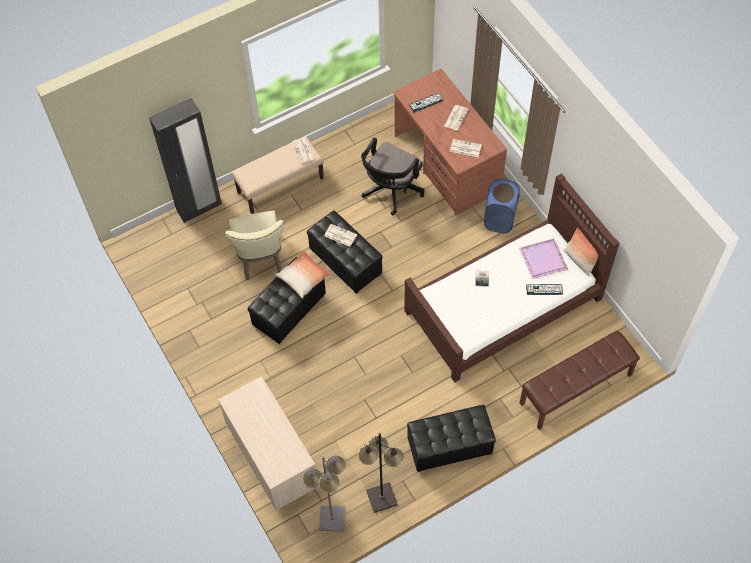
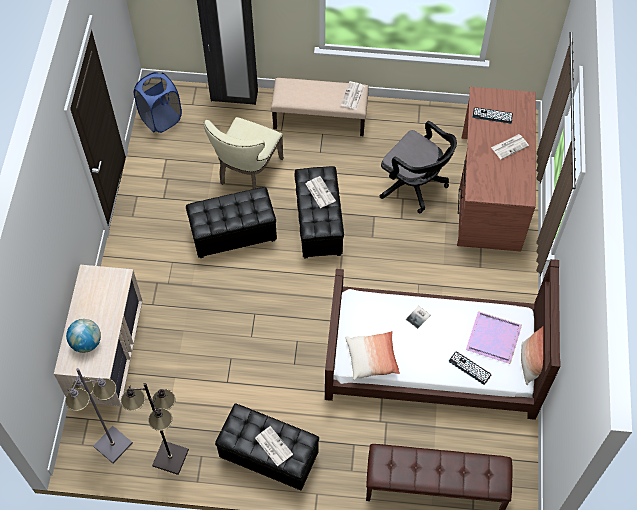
camera: 35 degrees right, 0 degrees up
(274, 450) = (86, 342): none -> globe
(303, 278) = (255, 209): pillow -> pillow (372, 358)
(390, 191) = (414, 185): black office chair -> black office chair turned 120 degrees counterclockwise
(465, 148) = (493, 180): newspaper -> newspaper (273, 446)
(499, 220) = (497, 277): blue laundry basket -> blue laundry basket (161, 118)

